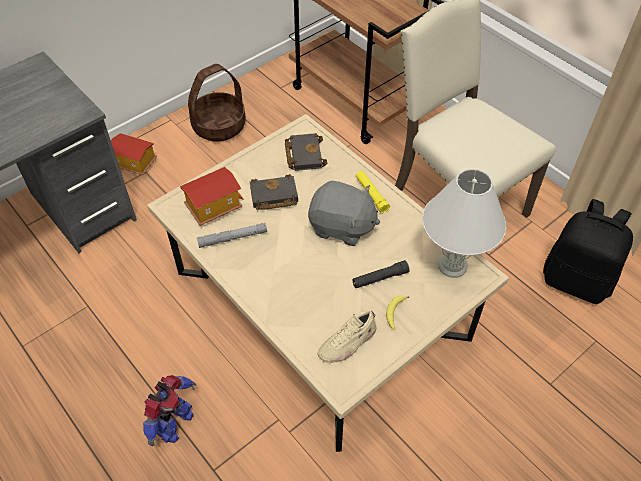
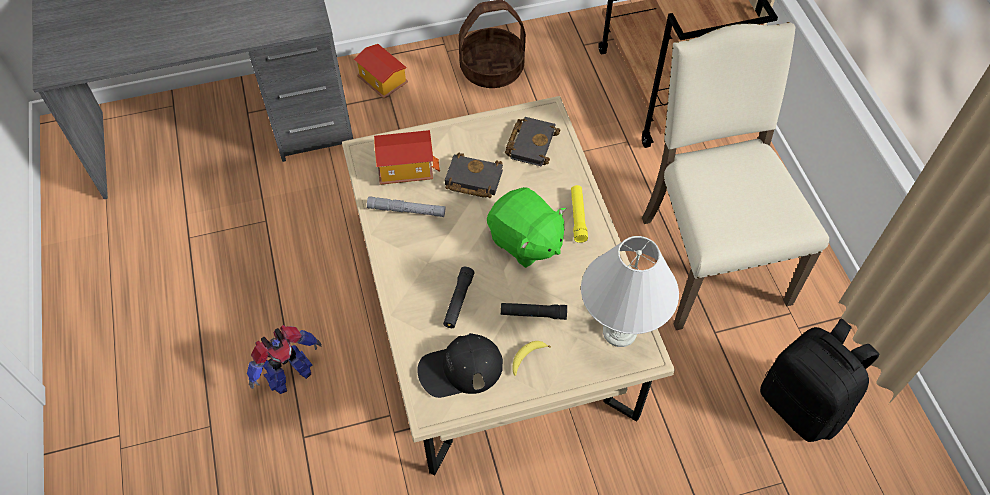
camera: 25 degrees right, 5 degrees up
(315, 291) = (458, 301): none -> black flashlight
(342, 227) = (525, 241): grey plush toy -> green plush toy
(347, 343) = (460, 369): beige shoe -> black cap

